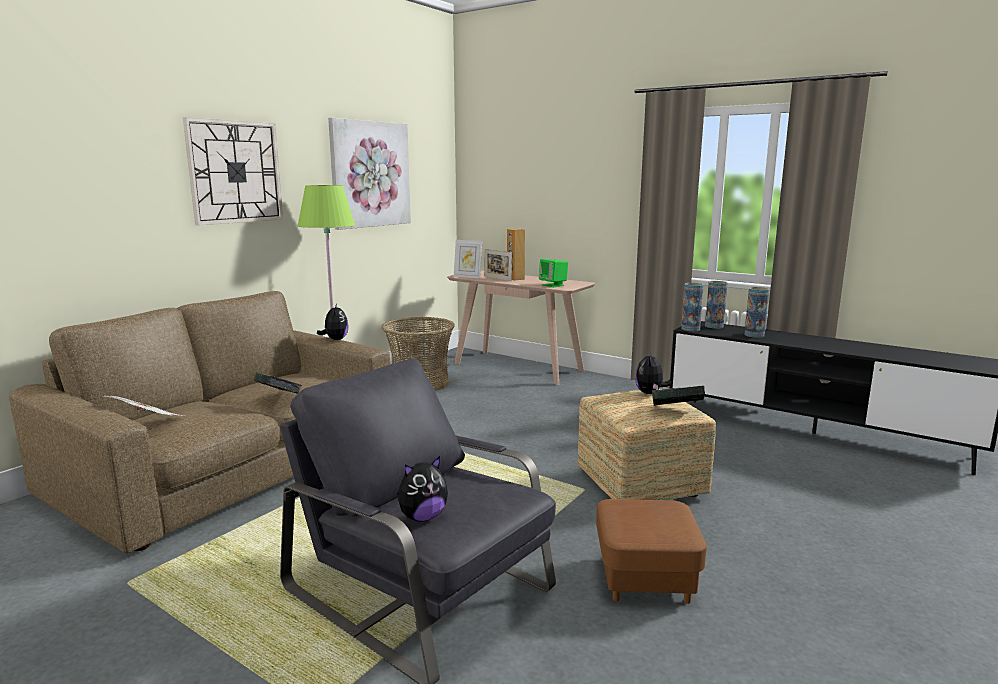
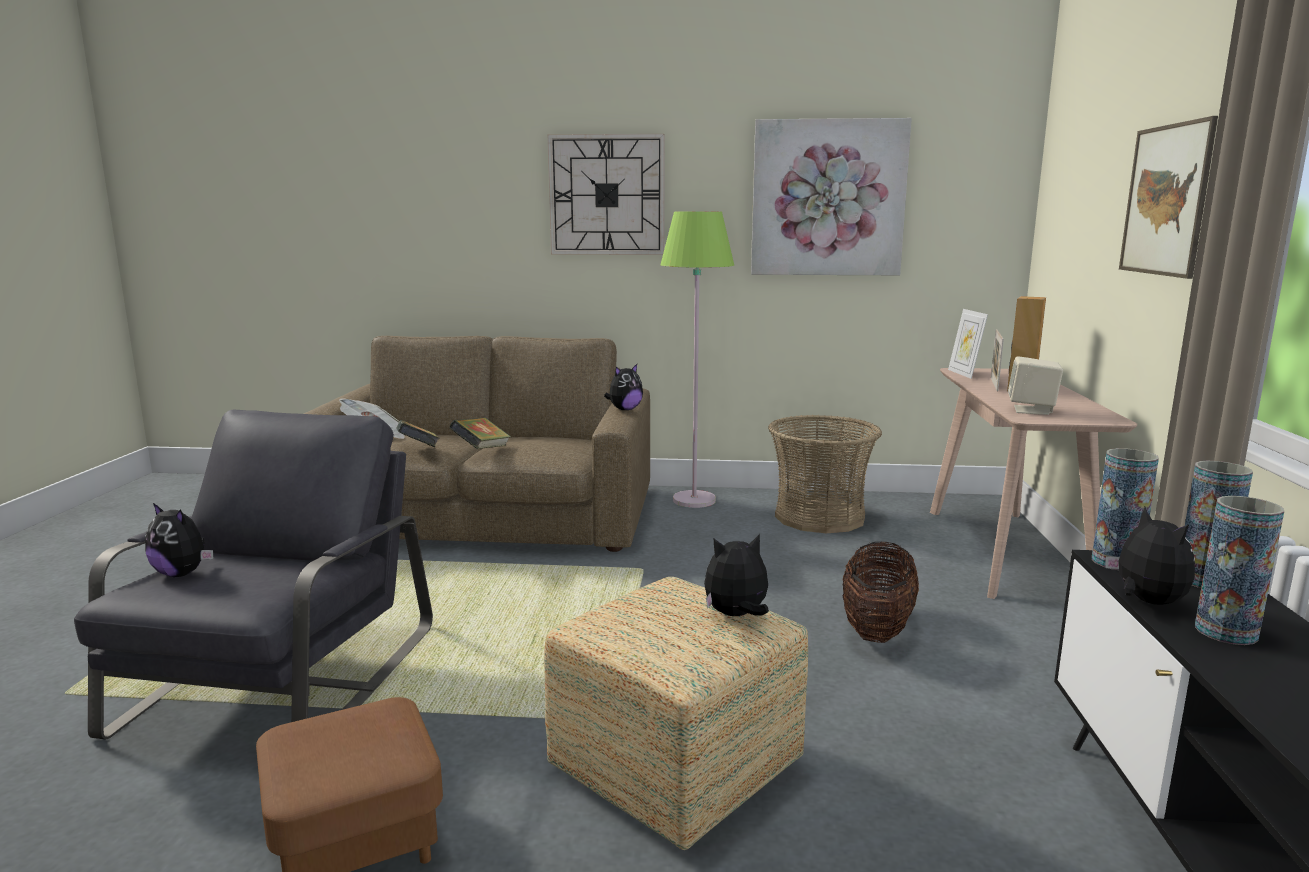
camera: 60 degrees right, 0 degrees up
(553, 285) = (1031, 410): green speaker -> beige speaker
(560, 411) = (877, 628): none -> basket
(590, 178) = (1165, 200): none -> picture
(676, 411) = (661, 651): book -> book (419, 451)
(726, 335) = (1146, 601): none -> plush toy

